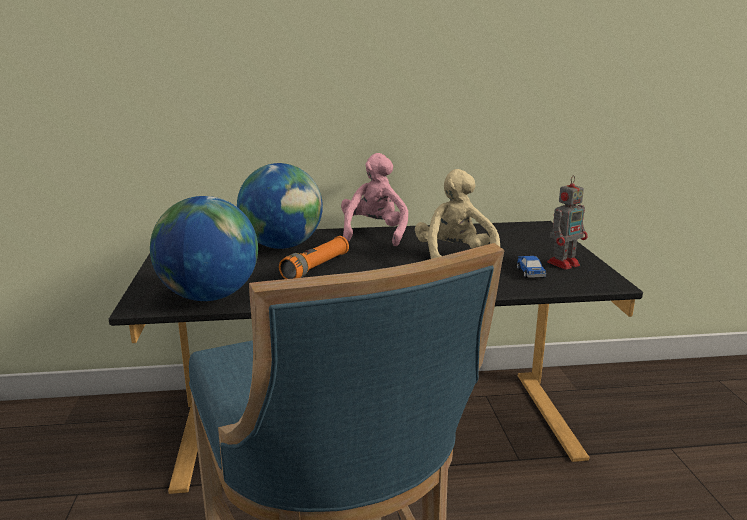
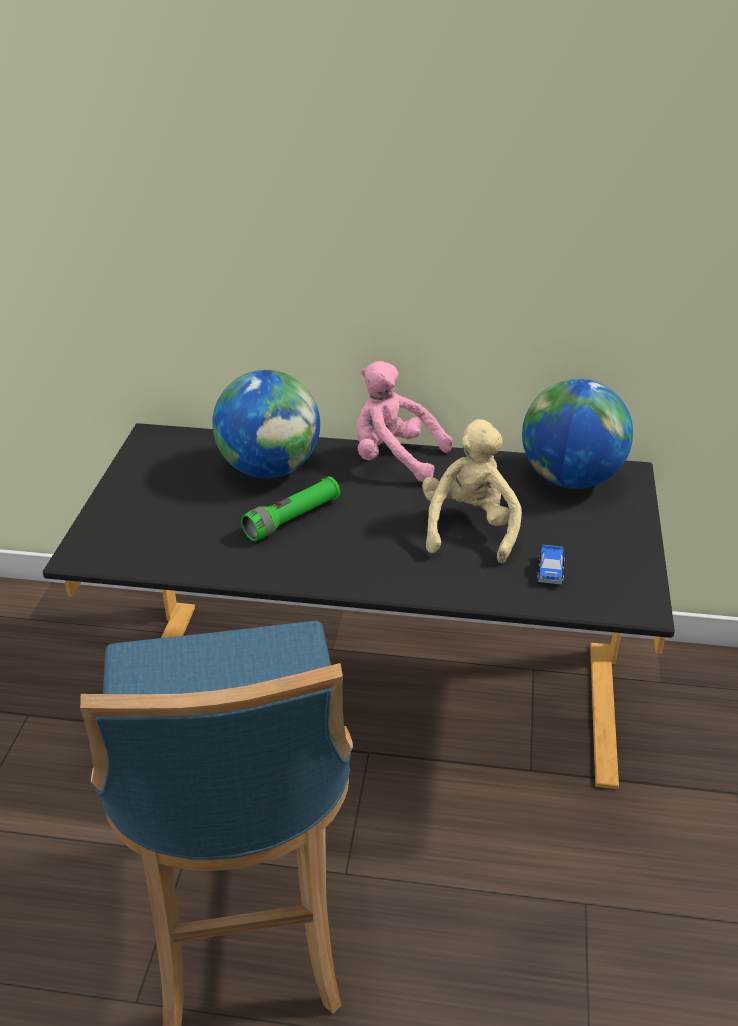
camera: 15 degrees right, 15 degrees up
(209, 297) = (154, 554): globe -> globe (570, 479)
(316, 268) = (292, 519): orange flashlight -> green flashlight
(374, 234) = (394, 459): pink plush toy -> pink plush toy turned 90 degrees counterclockwise
(564, 263) = (607, 559): toy robot -> none

